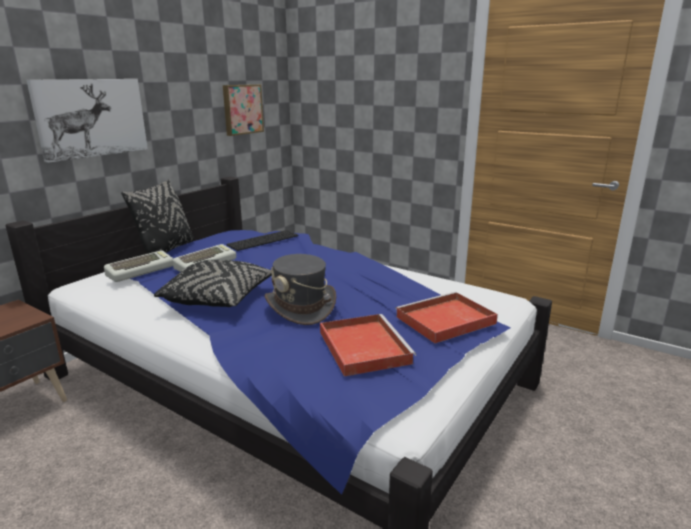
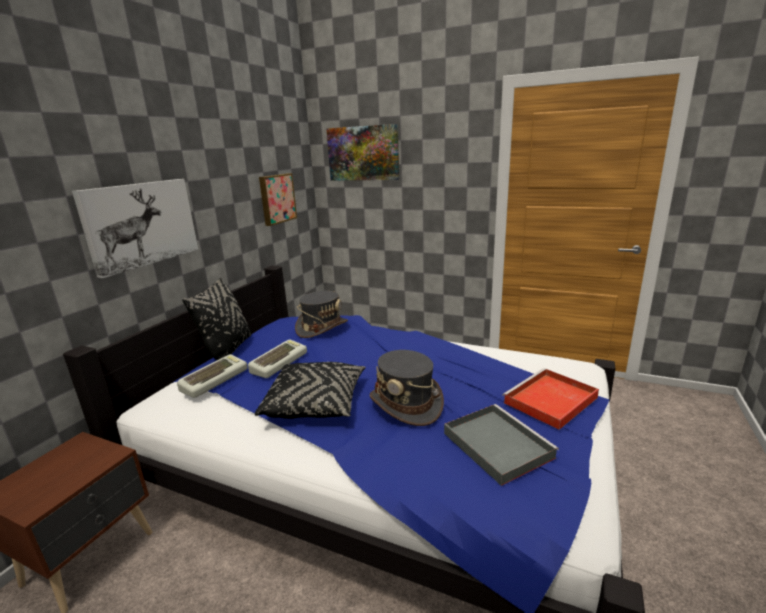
camera: 10 degrees left, 0 degrees up
(263, 240) = (322, 327): keyboard -> grey hat
(337, 67) = (363, 153): none -> picture
(362, 346) = (495, 444): red tray -> grey tray

